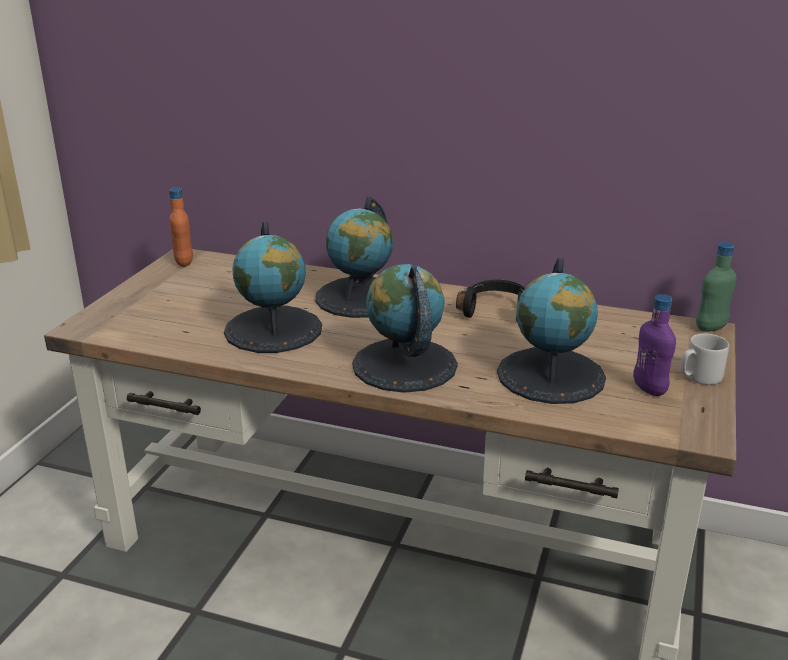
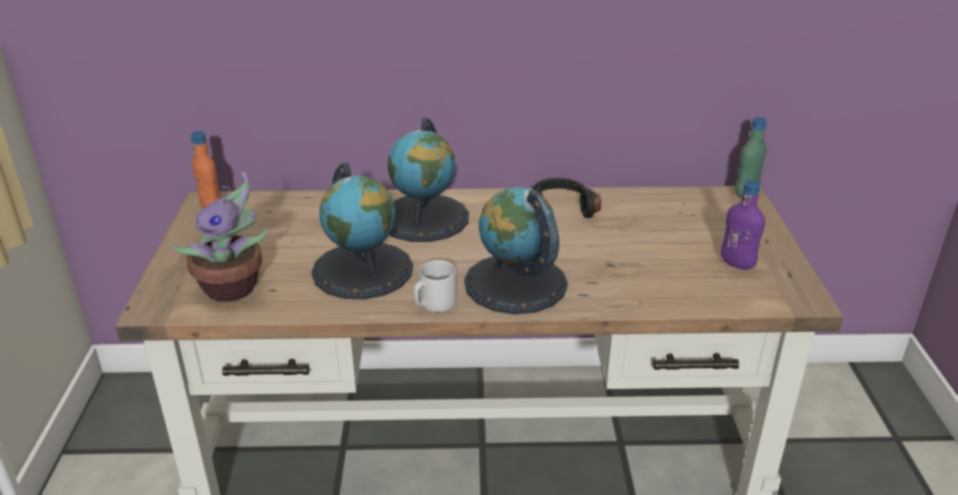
camera: 20 degrees left, 5 degrees up
(155, 324) = (234, 288): none -> potted plant
(551, 375) = (650, 267): globe -> none
(699, 377) = (767, 244): grey mug -> grey mug (434, 304)

